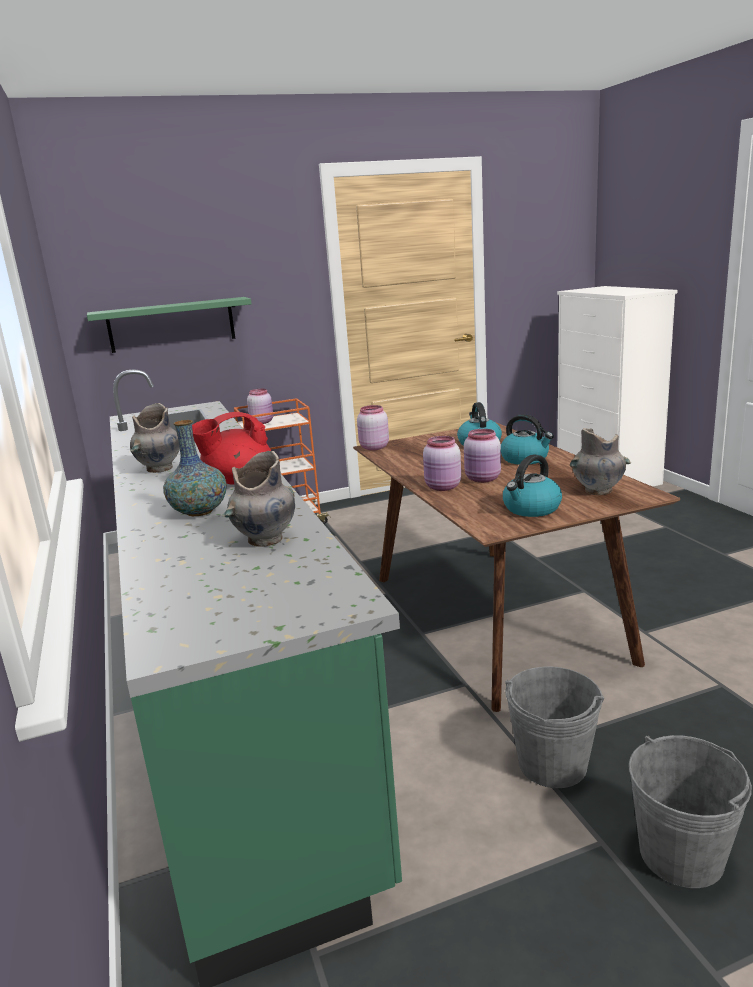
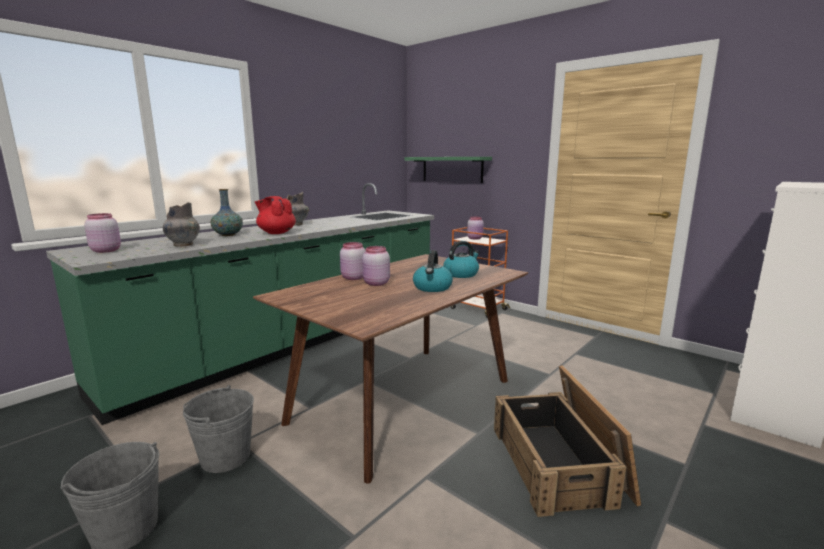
camera: 60 degrees right, 5 degrees down
(373, 447) = (426, 257): pink jar -> pink jar (105, 250)
(531, 509) = (316, 299): kettle -> none
(599, 491) = (366, 312): grey vase -> none
(647, 568) = (560, 463): none -> crate

